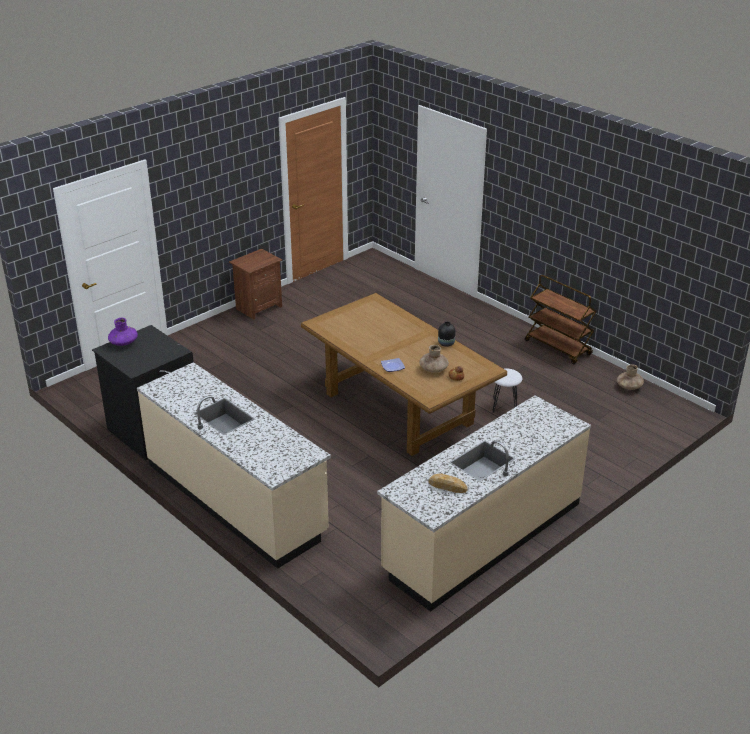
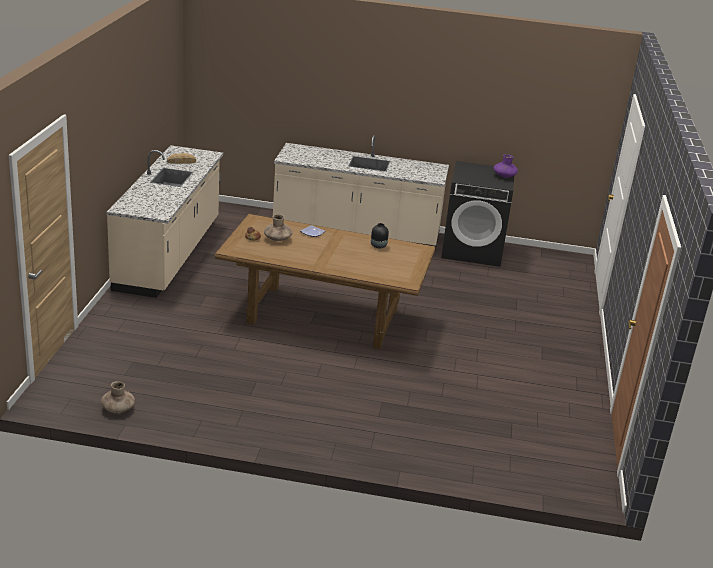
camera: 140 degrees right, 5 degrees down
(258, 307) = (584, 369): brown nightstand -> none
(446, 343) = (291, 261): black vase -> black vase (378, 246)
(505, 406) = (233, 347): white stool -> none
(558, 348) = (230, 432): brown cart -> none

